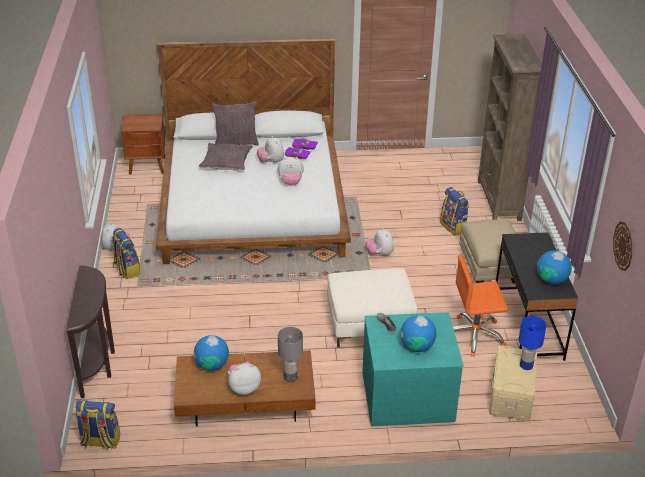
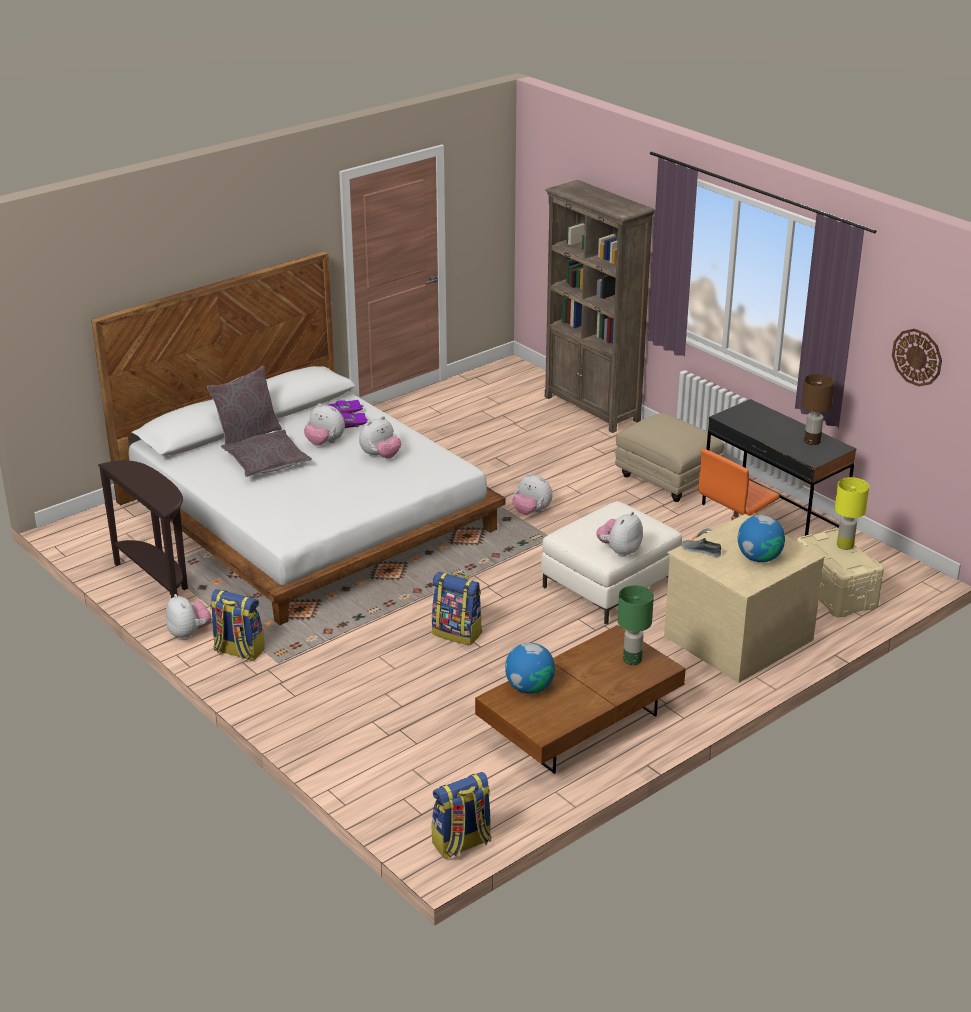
camera: 35 degrees left, 5 degrees down
(99, 364) = (346, 767): brown console table -> brown console table (158, 584)
(148, 166) = (100, 523): brown nightstand -> none
(244, 388) = (596, 693): plush toy -> plush toy (619, 551)
(291, 377) = (633, 659): grey table lamp -> green table lamp
(407, 395) = (736, 637): turquoise dresser -> beige dresser
(454, 227) = (577, 453): backpack -> backpack (458, 633)
(526, 365) = (845, 545): blue table lamp -> yellow table lamp
(551, 280) = (812, 441): globe -> brown table lamp

